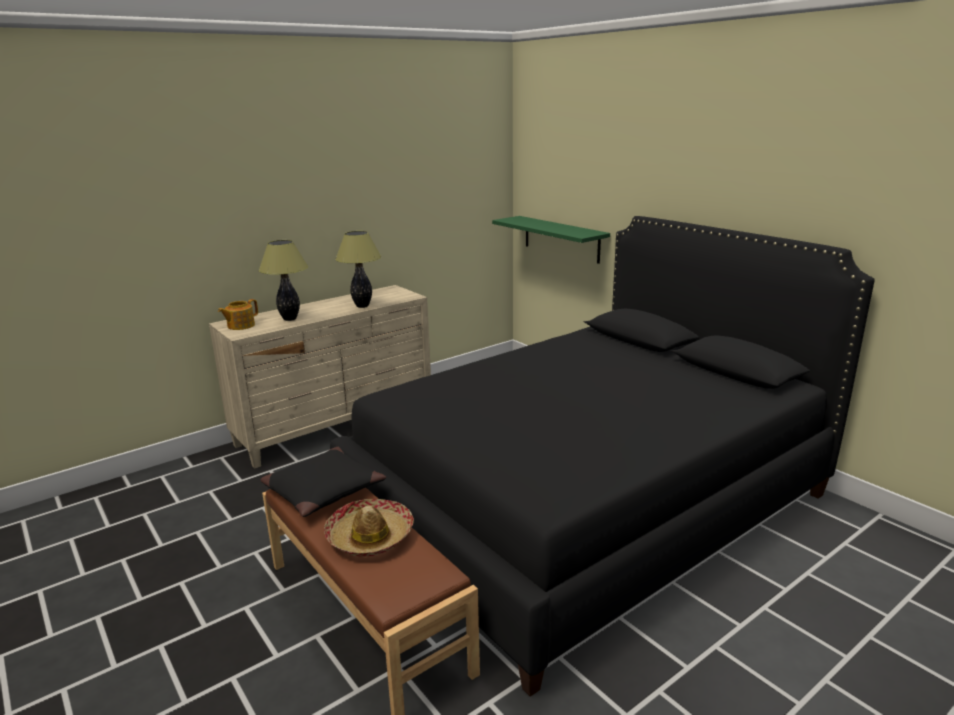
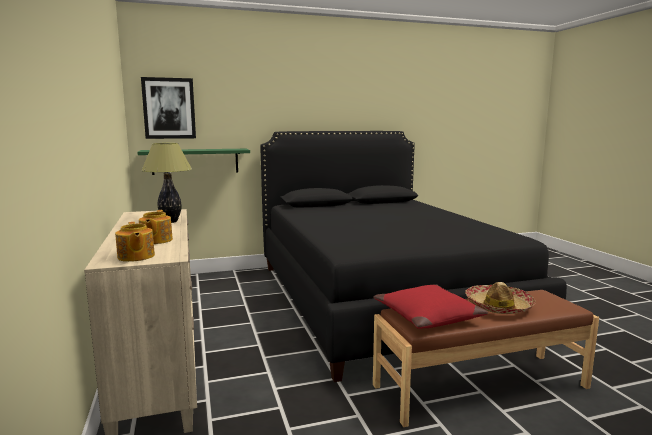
camera: 70 degrees left, 10 degrees down
(290, 319) = (155, 240): table lamp -> teapot
(323, 491) = (427, 316): black pillow -> red pillow
(543, 170) = (169, 108): none -> picture

